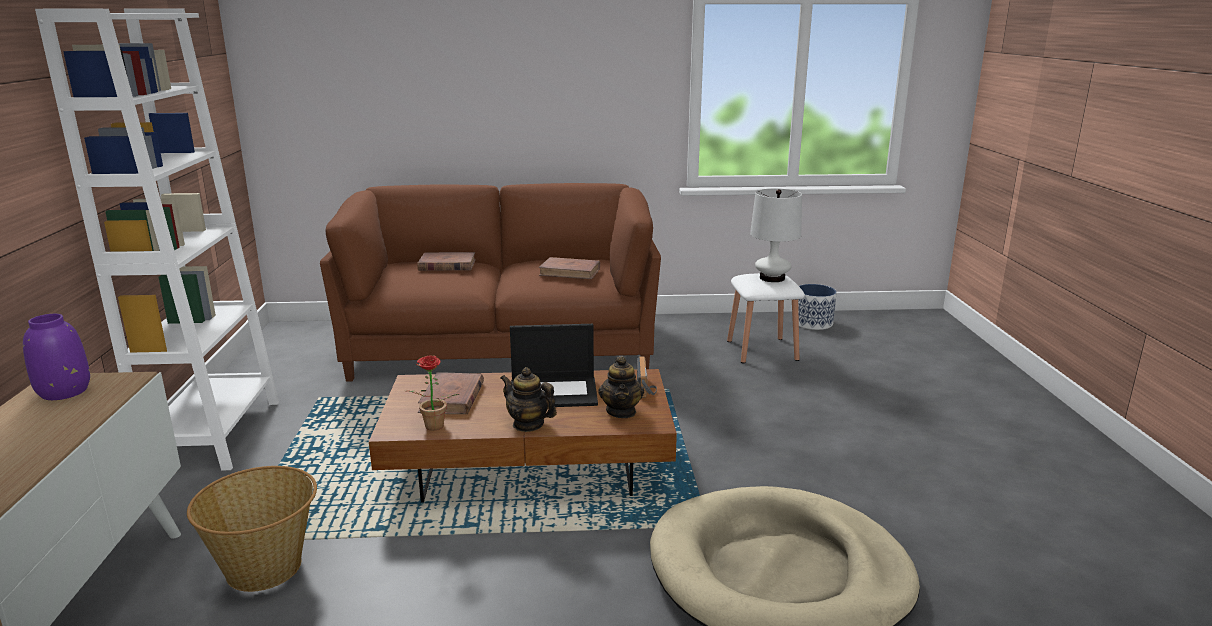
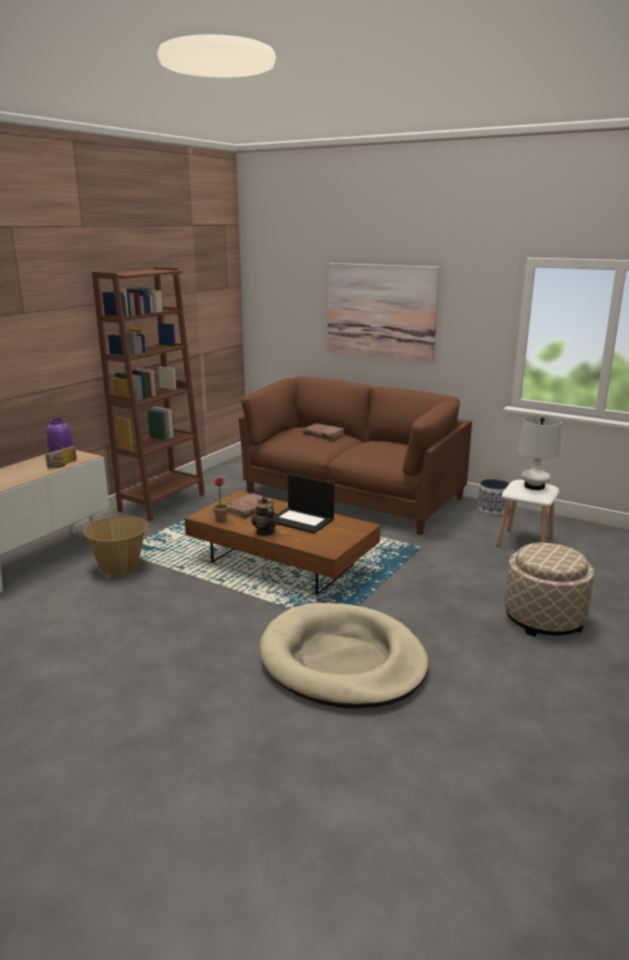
camera: 35 degrees right, 0 degrees up
(215, 434) = (162, 503): white bookcase -> brown bookcase
(489, 77) = (381, 311): none -> picture
(570, 272) = (388, 452): brown book -> none
(621, 411) = (322, 540): teapot -> none
(646, 387) = (356, 532): radio -> radio (63, 464)
(813, 323) = (597, 534): planter -> planter (493, 509)
(894, 430) = (544, 618): none -> beige ottoman

